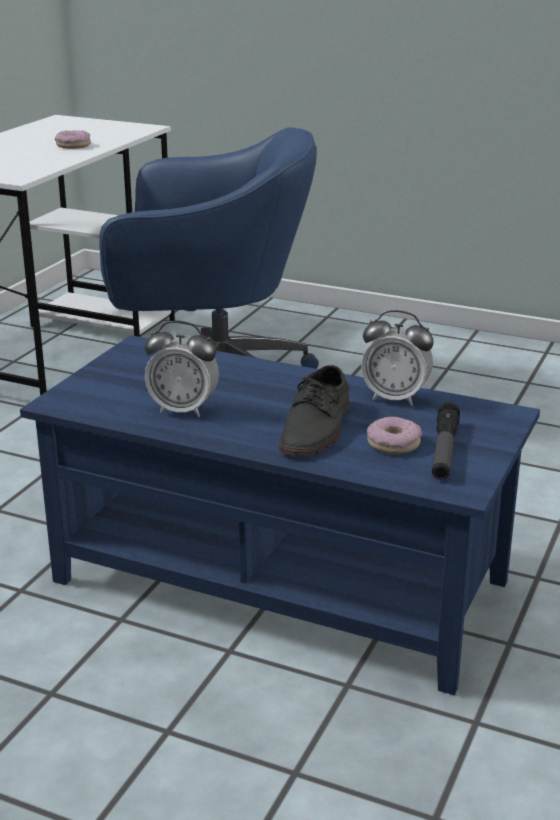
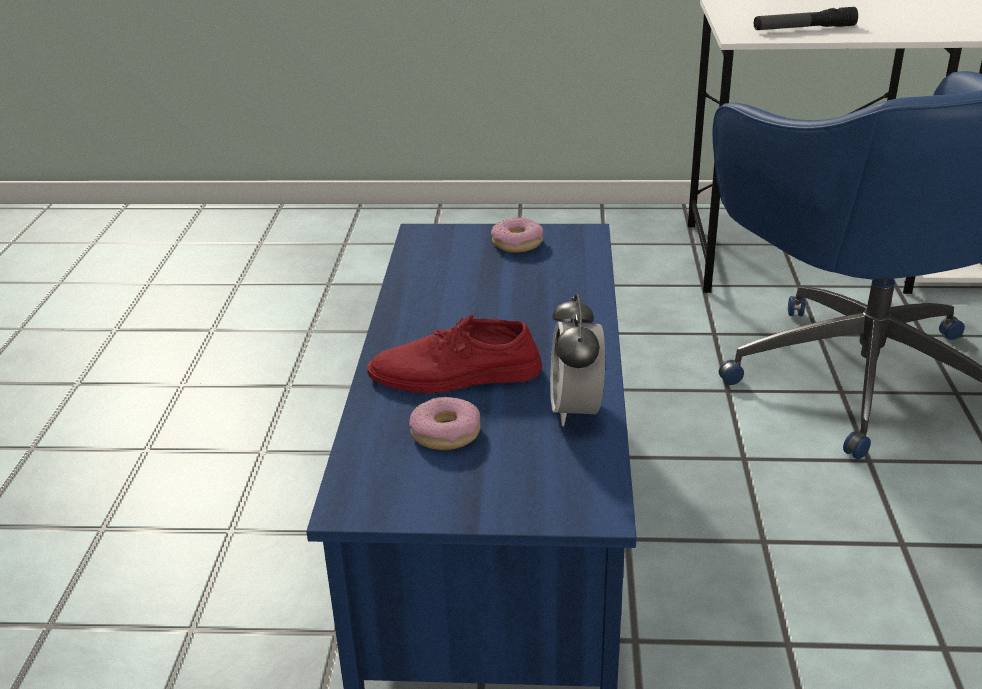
camera: 70 degrees right, 5 degrees up
(73, 145) = (897, 26): donut -> donut (517, 243)
(183, 410) = (449, 293): alarm clock -> none
(317, 428) = (455, 375): grey shoe -> red shoe
(444, 451) = (448, 473): flashlight -> flashlight (804, 29)

